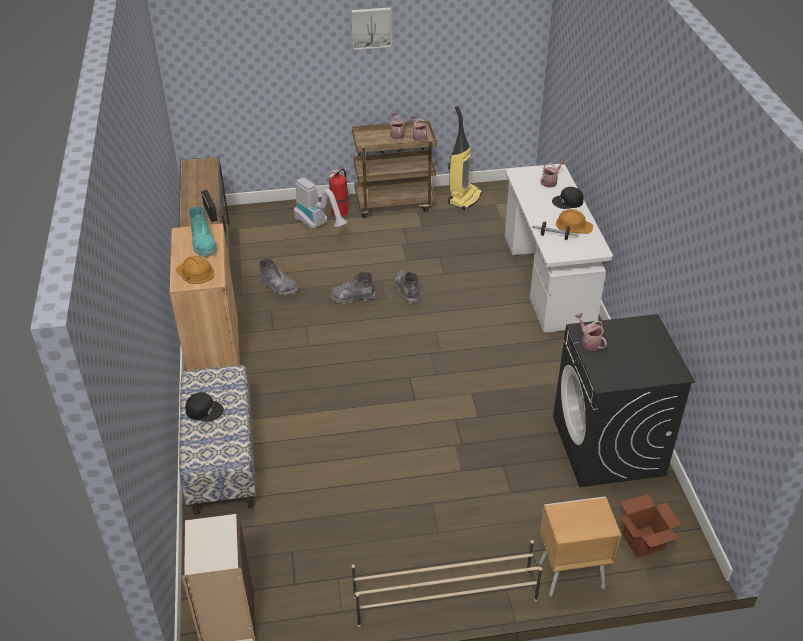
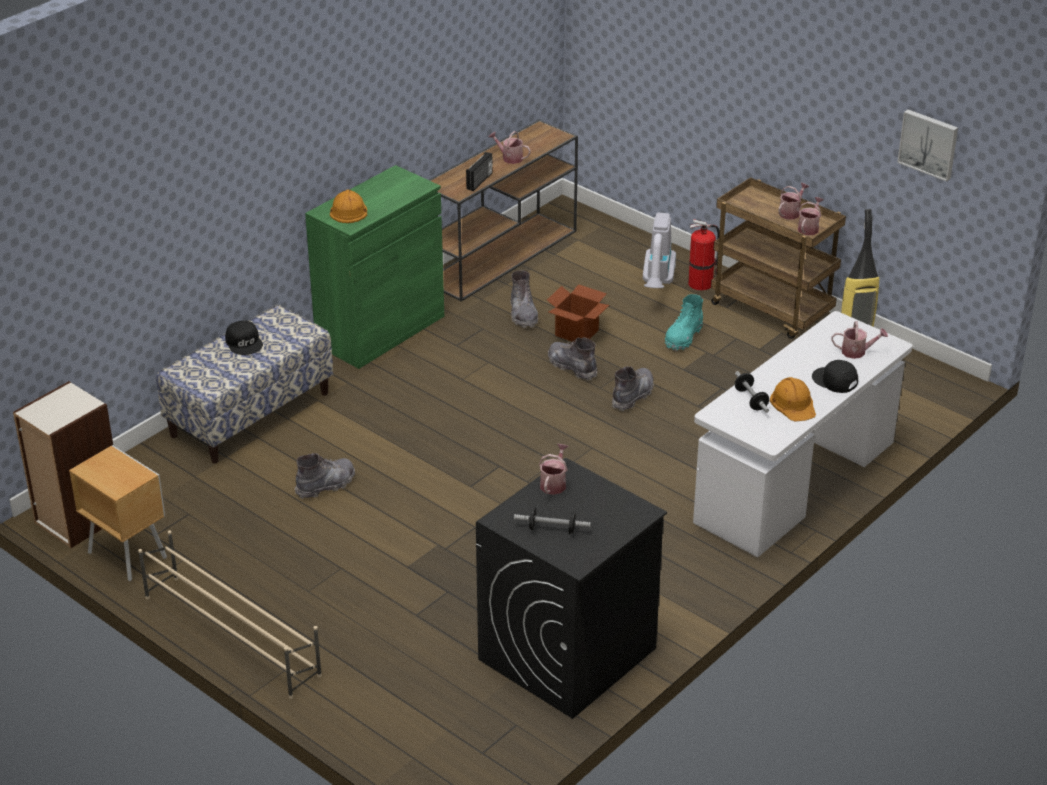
camera: 50 degrees right, 5 degrees down
(203, 190) = (509, 158): none -> watering can
(203, 244) = (394, 192): turquoise boot -> turquoise boot (683, 337)
(214, 352) = (380, 330): brown cabinet -> green cabinet
(340, 464) = (326, 485): none -> grey boot
(371, 27) = (794, 53): picture -> picture (929, 144)
(569, 575) = (347, 706): brown nightstand -> brown nightstand (127, 554)
(635, 366) = (552, 529): none -> dumbbell
(643, 542) = (451, 741): cardboard box -> cardboard box (576, 333)

